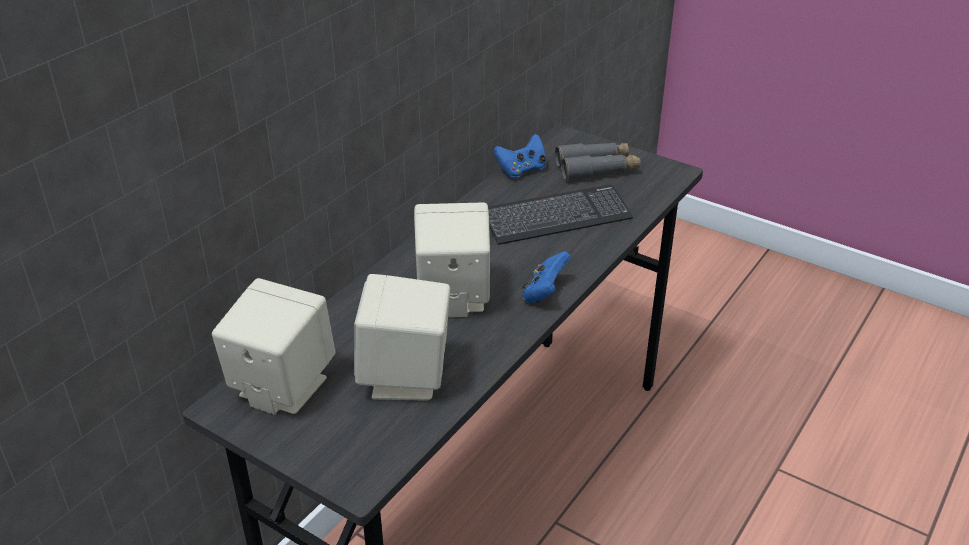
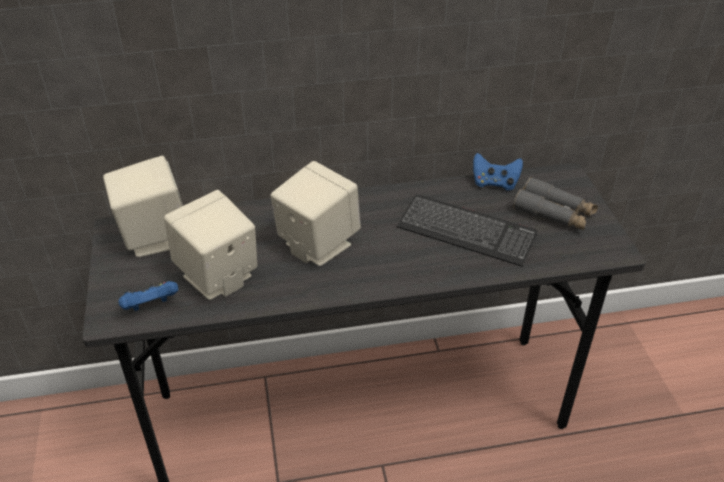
camera: 45 degrees right, 5 degrees up
(544, 293) = (376, 279): blue game controller -> blue game controller (151, 306)

